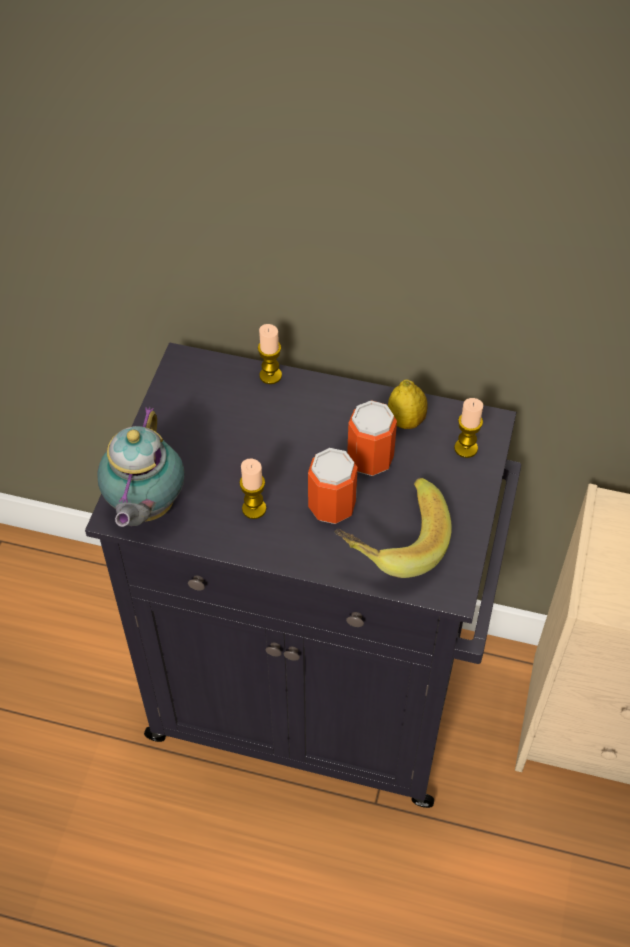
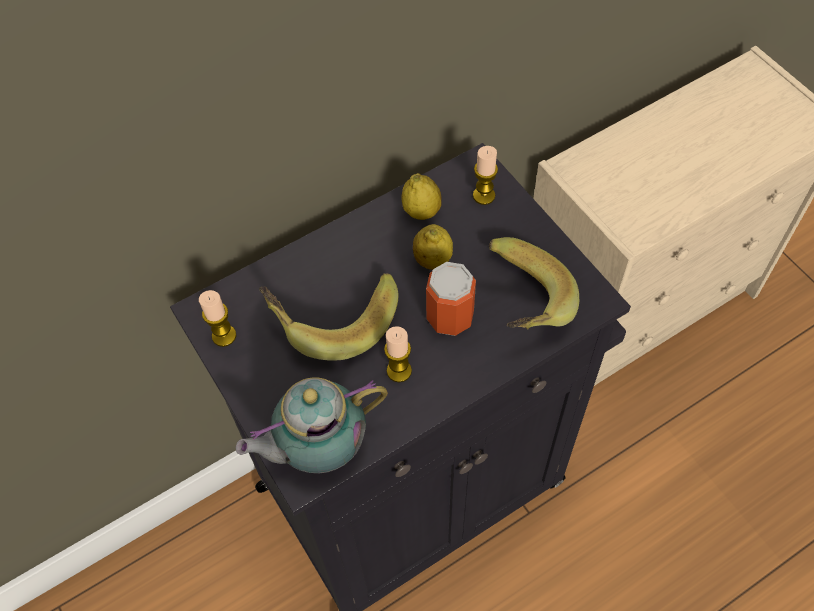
camera: 45 degrees left, 5 degrees up
(145, 509) = (319, 449): teapot -> teapot turned 105 degrees clockwise
(255, 438) = (333, 319): none -> banana
(270, 375) = (284, 263): candle -> candle (224, 336)
(370, 459) = (432, 260): can -> lemon

